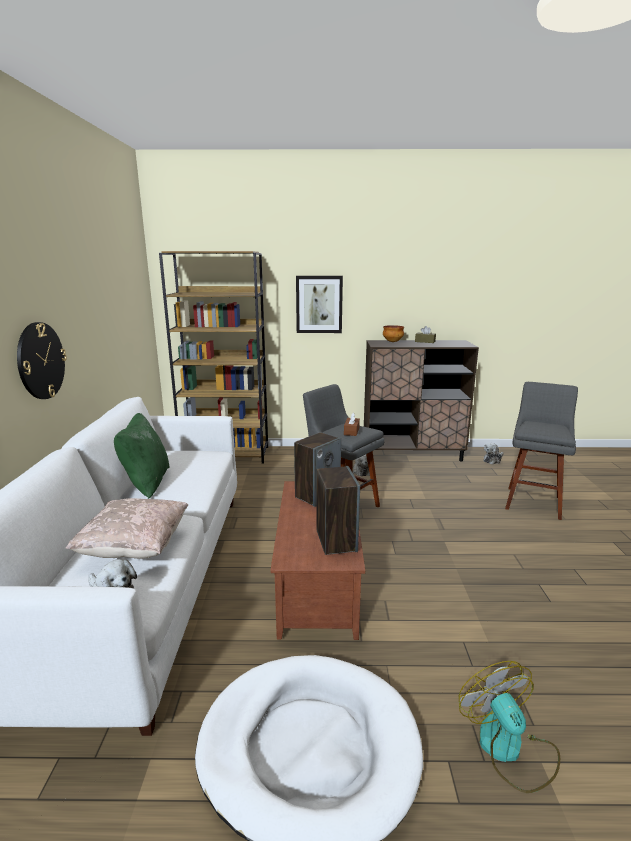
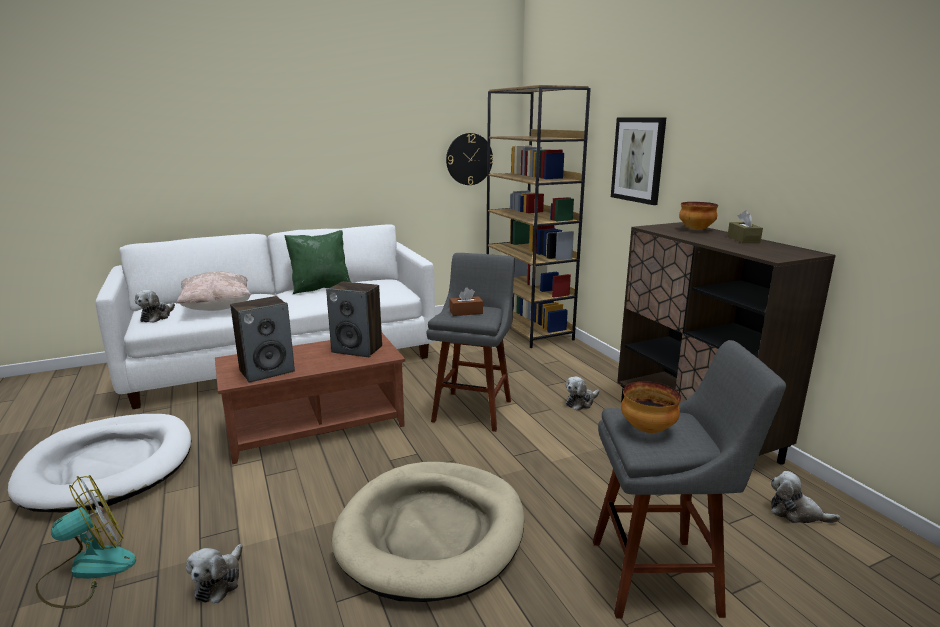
camera: 65 degrees right, 0 degrees up
(41, 361) = (293, 172): wall clock -> wall clock (469, 159)
(487, 554) = (432, 532): none -> beige dog bed
(529, 655) = (219, 581): none -> plush toy
(547, 429) = (647, 429): none -> bowl

